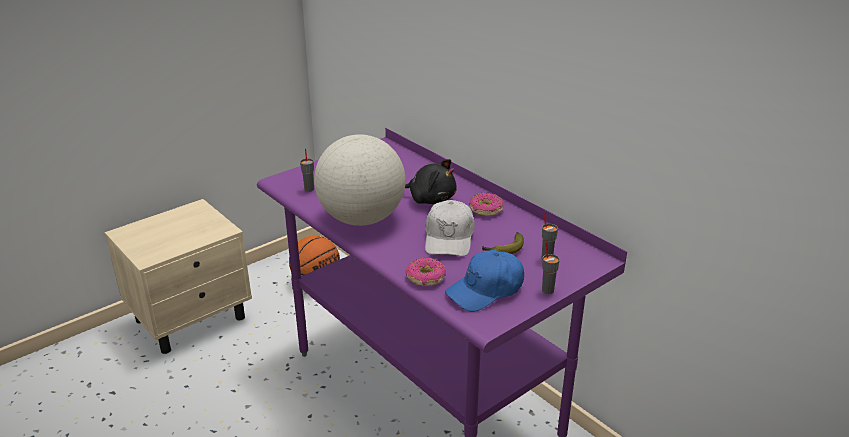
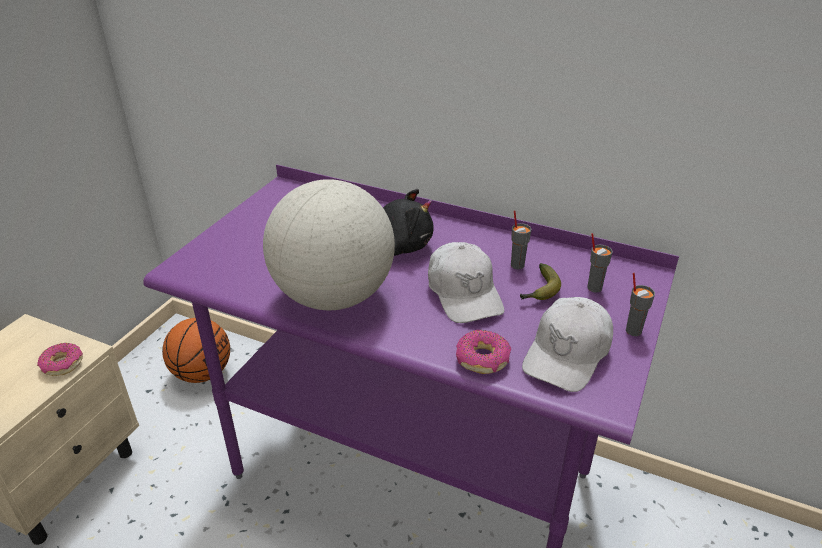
camera: 25 degrees left, 5 degrees up
(309, 189) = (229, 271): grey cup -> grey cup (517, 265)
(486, 209) = (474, 243): donut -> donut (62, 365)
(486, 290) = (567, 354): blue cap -> white cap

